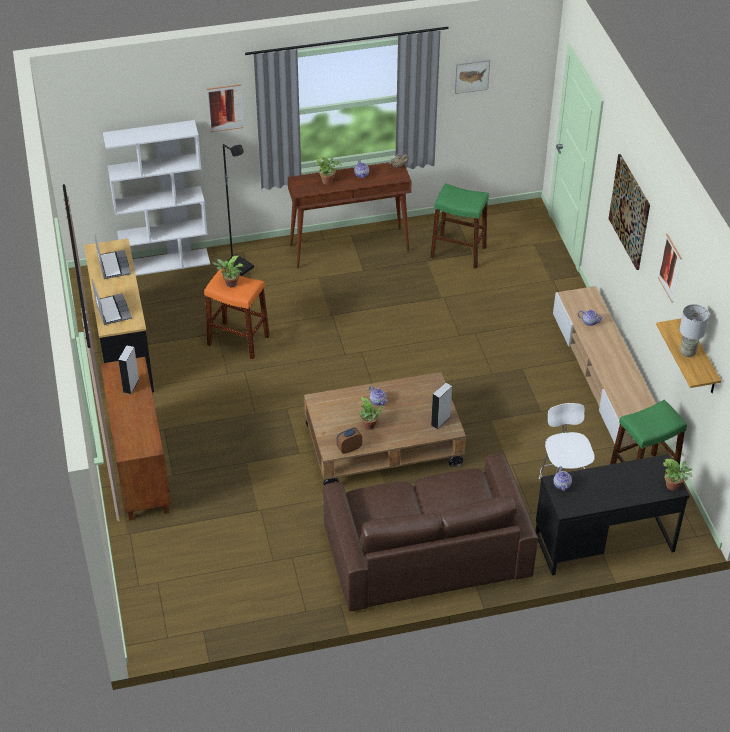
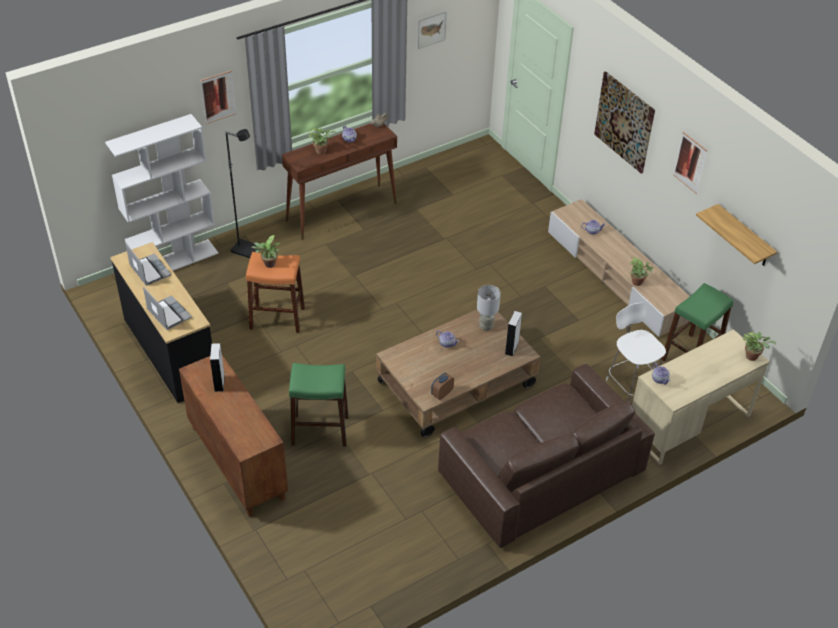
camera: 20 degrees left, 0 degrees up
(370, 426) = (451, 368): potted plant -> potted plant (638, 282)
(458, 252) = (440, 196): green stool -> green stool (320, 430)
(604, 542) = (688, 423): black desk -> beige desk
(687, 352) = (736, 234): grey table lamp -> grey table lamp (486, 326)

